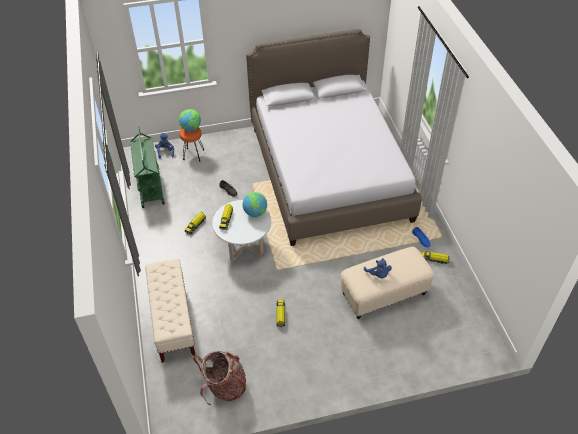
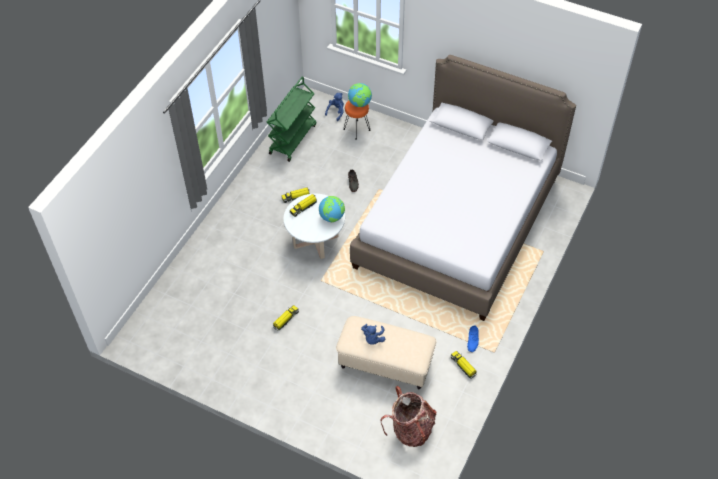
camera: 40 degrees right, 5 degrees up
(173, 320) = (204, 266): beige bench -> none
(225, 387) = (191, 344): backpack -> backpack (410, 429)

